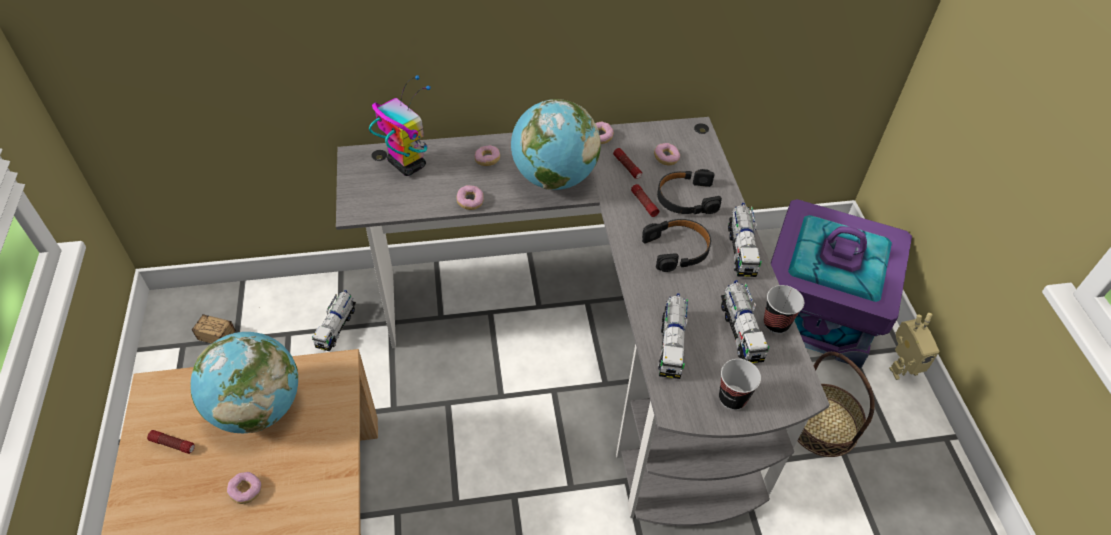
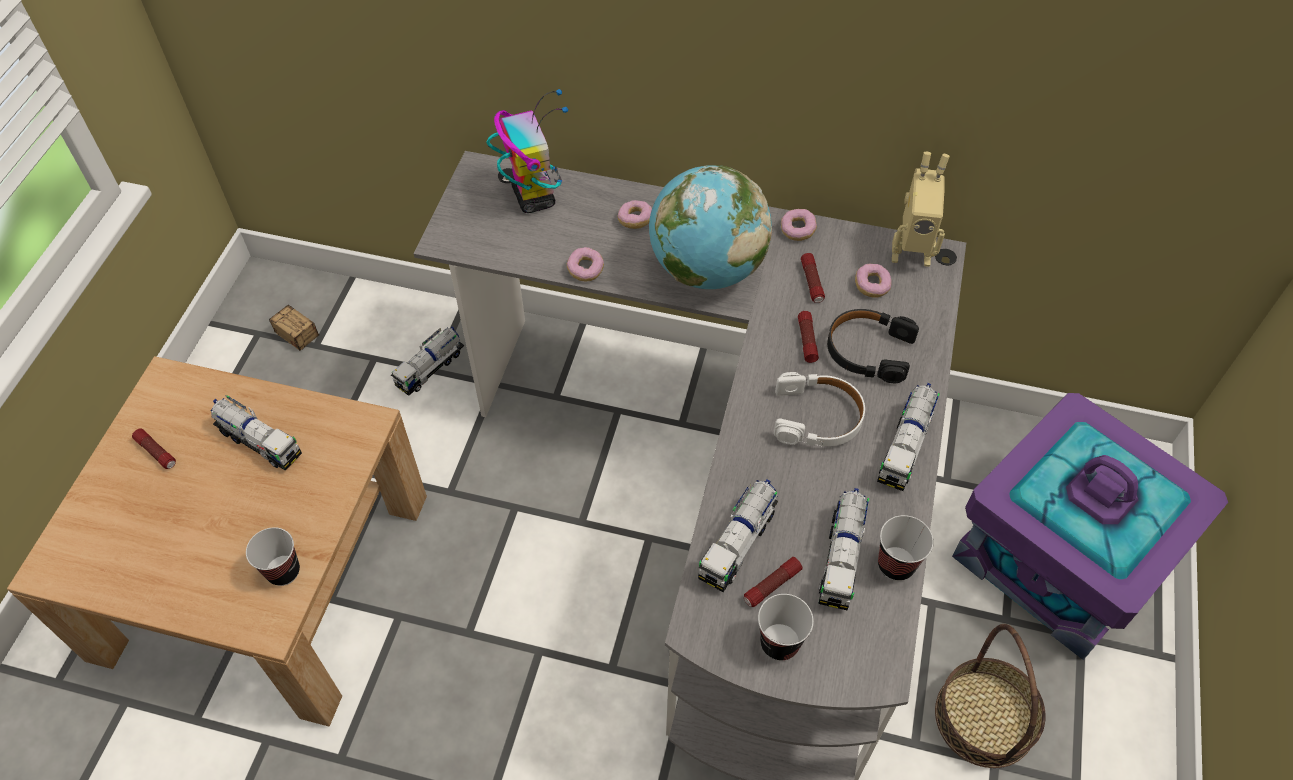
camera: 25 degrees right, 5 degrees up
(246, 491) = (204, 534): donut -> none
(258, 408) = (259, 442): globe -> toy truck
(326, 495) = (283, 571): none -> cup
(677, 249) = (817, 417): black headphones -> white headphones
(707, 364) = (772, 586): none -> flashlight
(900, 367) = (1144, 680): toy robot -> toy robot (910, 250)

